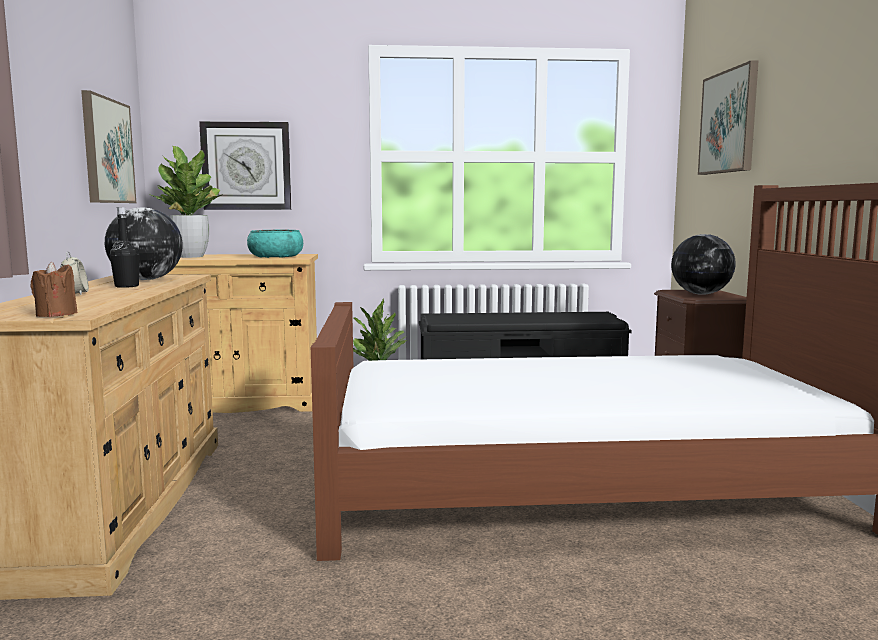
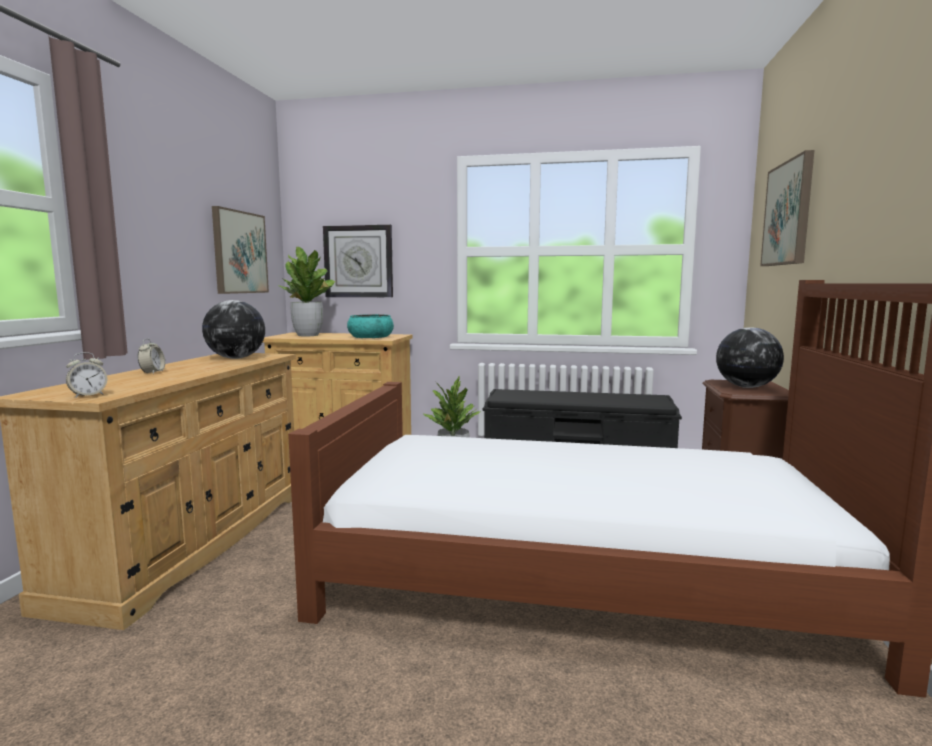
camera: 15 degrees right, 0 degrees up
(56, 314) = (88, 396): brown candle -> alarm clock
(126, 286) = (206, 365): black bottle -> none

